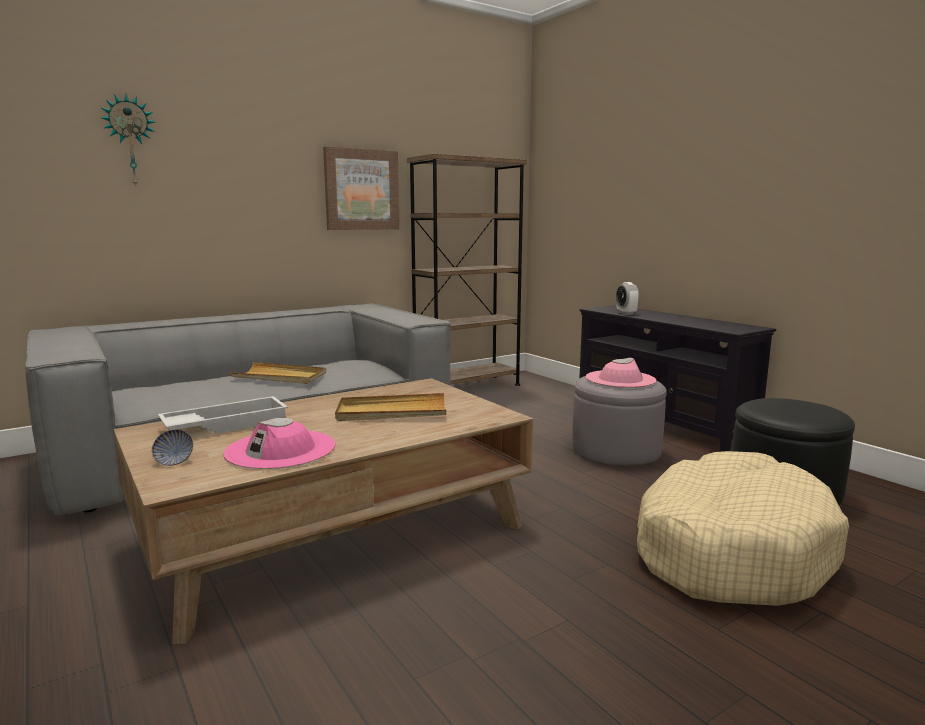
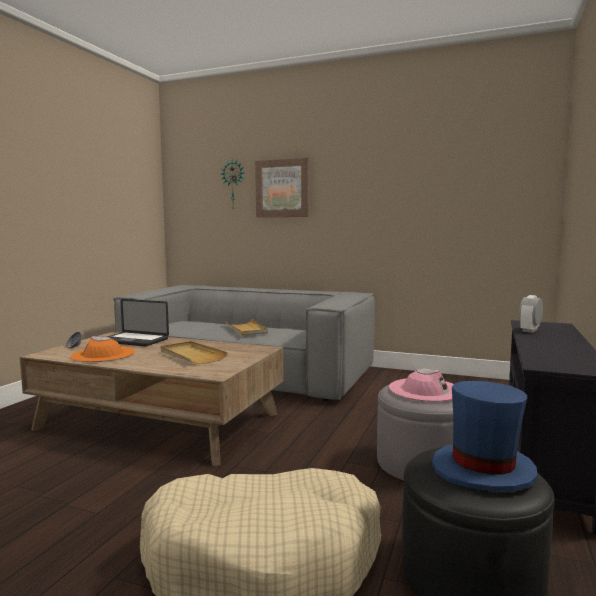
camera: 55 degrees right, 5 degrees down
(226, 424) = (134, 340): white tray -> laptop
(281, 449) = (103, 354): pink hat -> orange hat
(361, 190) = (374, 205): picture -> picture (282, 188)
(467, 387) = (454, 381): brown bookcase -> none
(796, 406) = (483, 470): none -> blue hat

